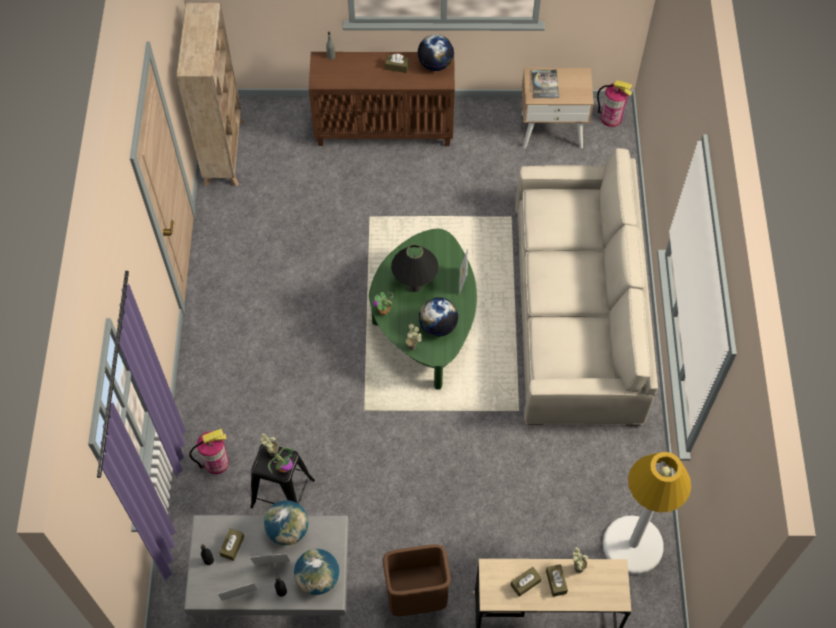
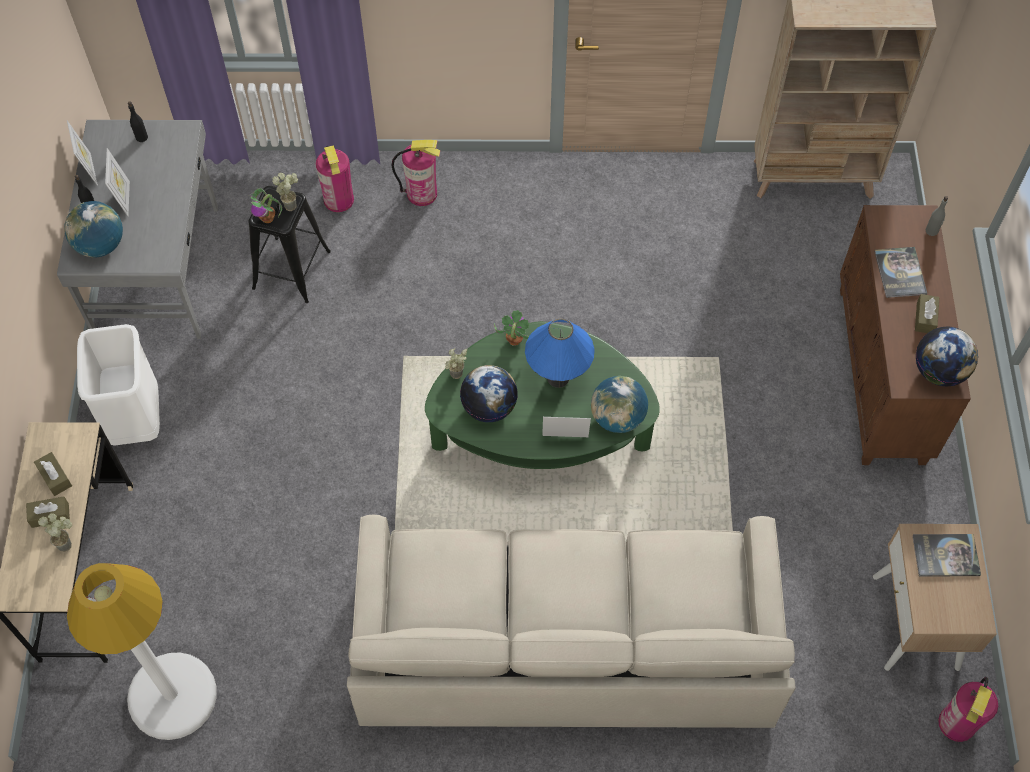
camera: 90 degrees right, 0 degrees up
(215, 402) = (422, 193): none -> fire extinguisher
(232, 546) = (155, 159): brown tissue box -> none
(288, 530) = (168, 213): globe -> globe (617, 418)
(363, 75) = (900, 273): none -> book
(414, 285) = (558, 378): black table lamp -> blue table lamp
(416, 598) = (135, 419): brown trash can -> white trash can

